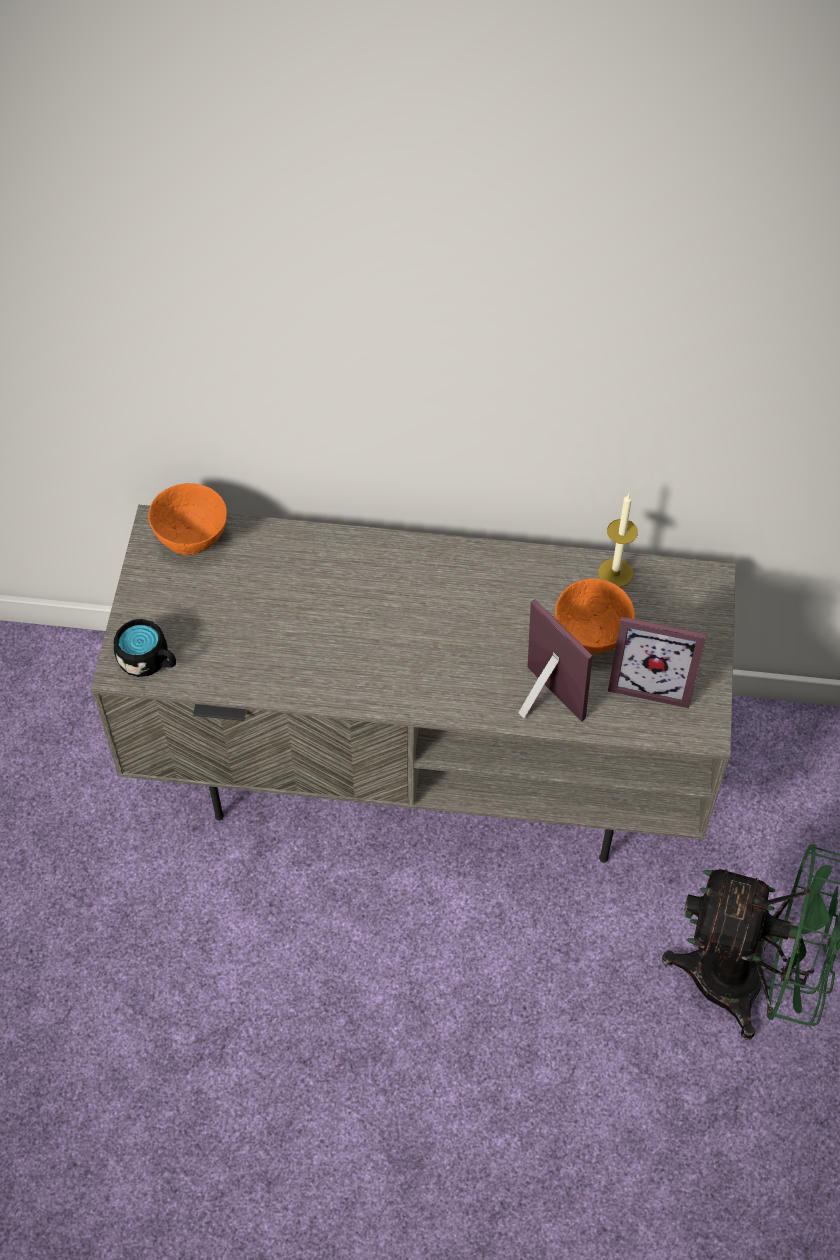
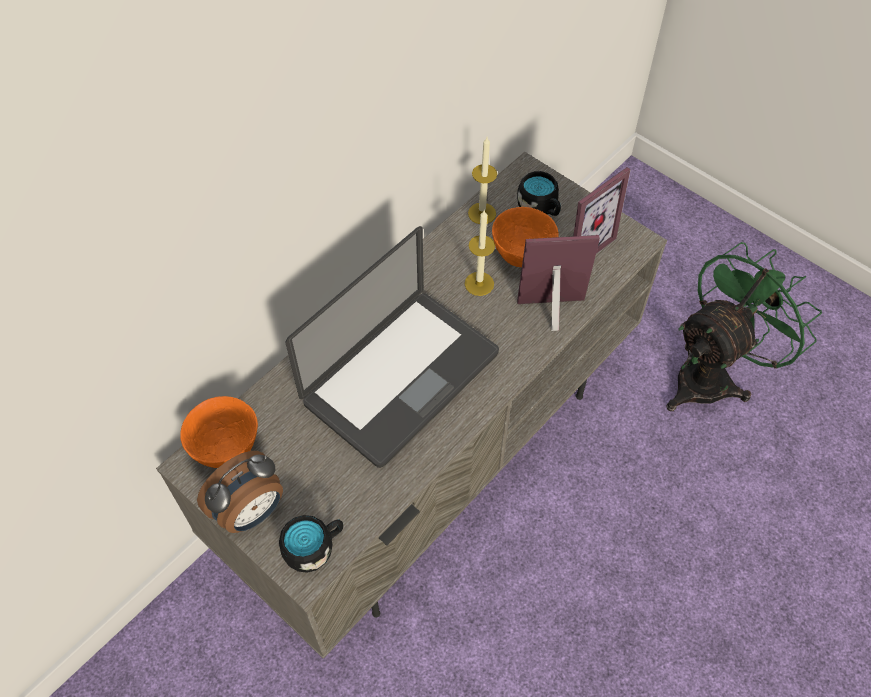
camera: 55 degrees left, 0 degrees up
(148, 595) = (251, 512): none -> alarm clock
(364, 622) = (401, 378): none -> laptop
(524, 621) = (479, 283): none -> candle
(669, 618) = (540, 208): none -> black mug

